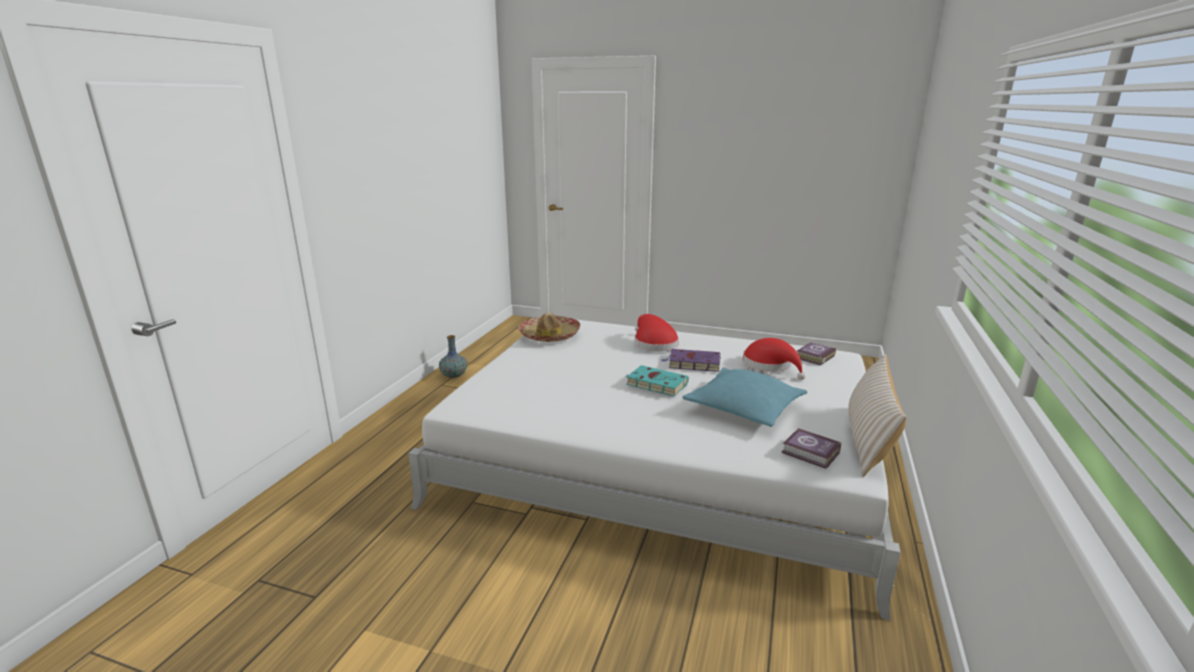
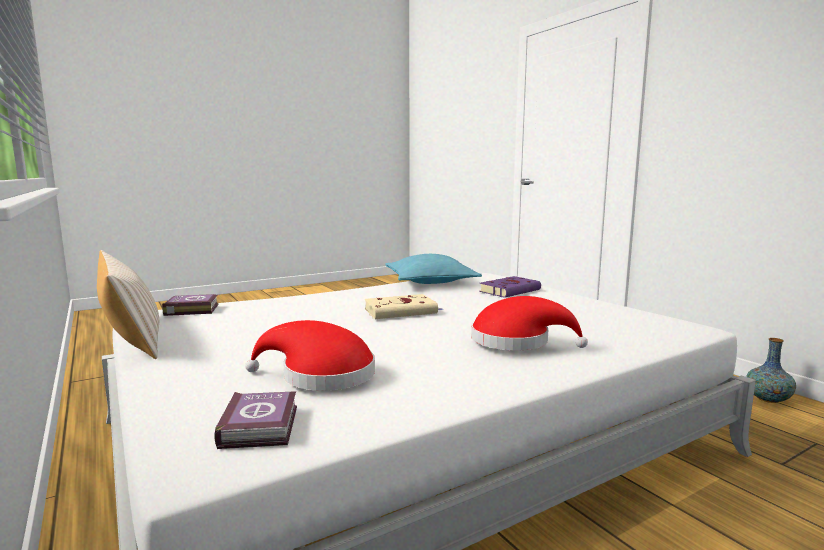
camera: 130 degrees right, 10 degrees down
(549, 335) = (622, 314): hat -> none
(655, 384) = (402, 311): turquoise book -> beige book
(692, 363) = (414, 336): purple book -> purple book (510, 290)
(744, 407) = (287, 321): turquoise pillow -> turquoise pillow (430, 282)

